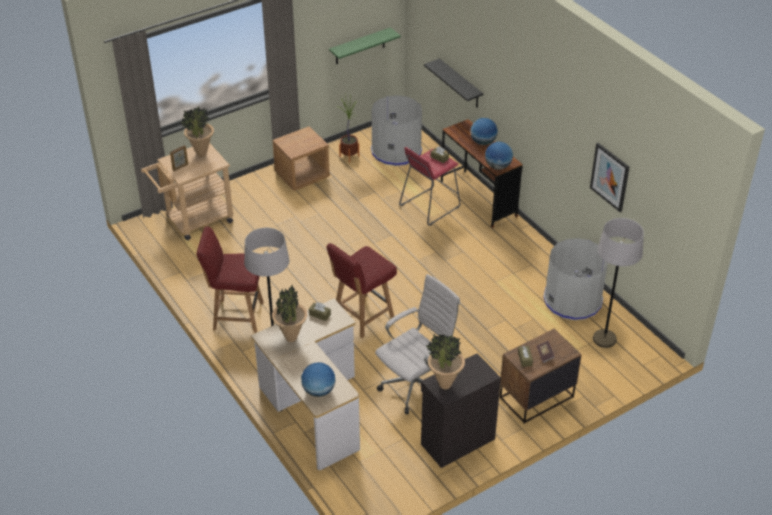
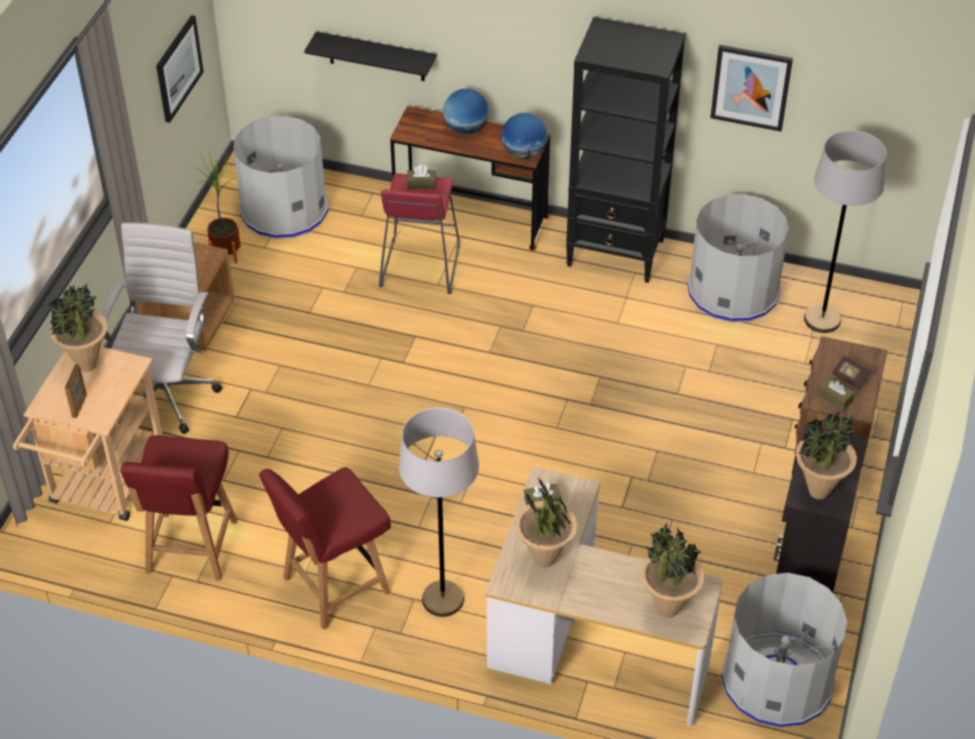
camera: 40 degrees left, 5 degrees up
(318, 391) = (667, 609): globe -> potted plant
(360, 46) = (178, 68): green shelf -> picture
(362, 317) = (506, 476): red chair -> red chair (191, 548)
(381, 479) = (777, 681): none -> grey trash can
(416, 385) = (679, 525): white office chair -> white office chair (167, 392)
(532, 251) = (616, 253): none -> black bookcase

